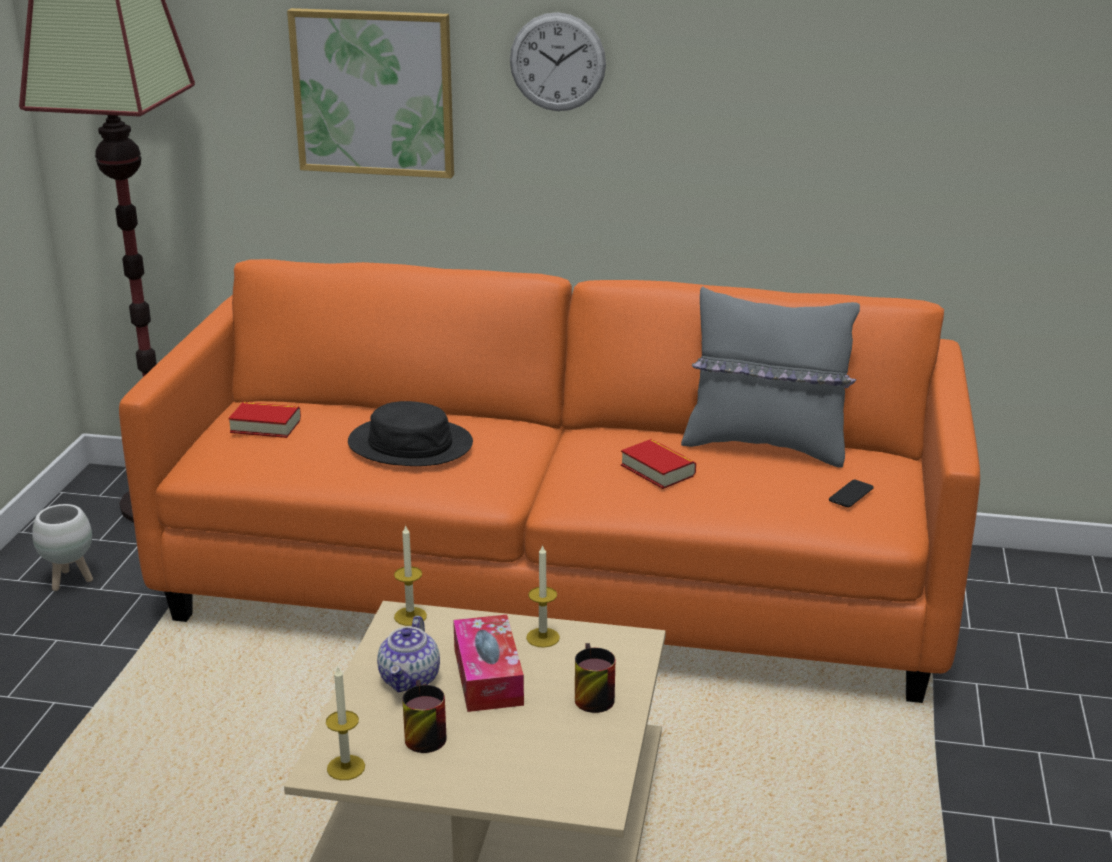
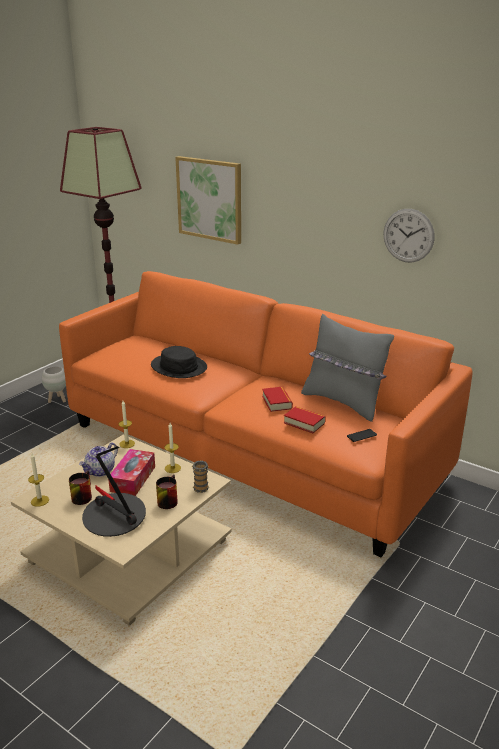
camera: 25 degrees right, 0 degrees up
(265, 426) = (129, 347): book -> book (304, 423)
(522, 752) = (114, 516): none -> table lamp
(557, 62) = (286, 191): wall clock -> wall clock (408, 235)
(625, 655) = (201, 486): none -> mug

